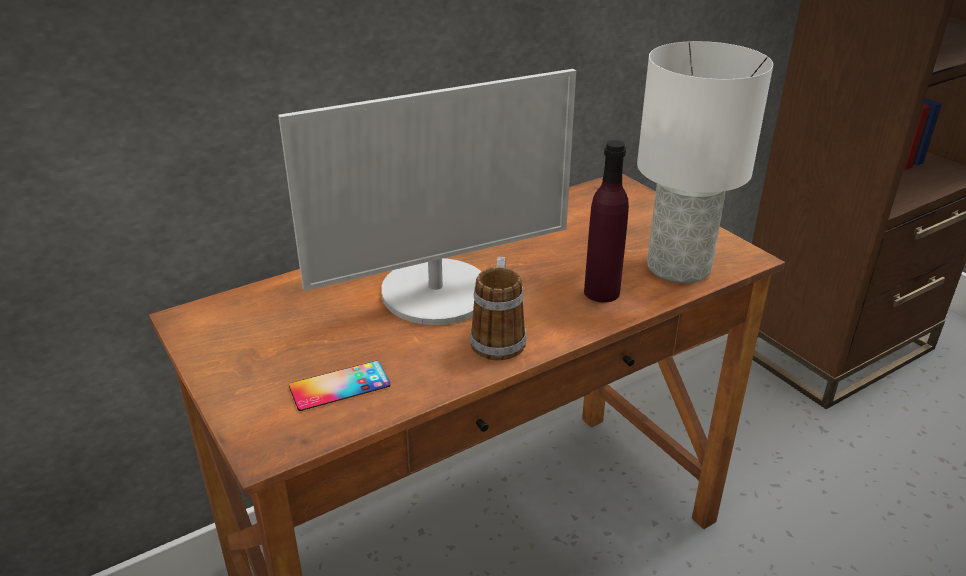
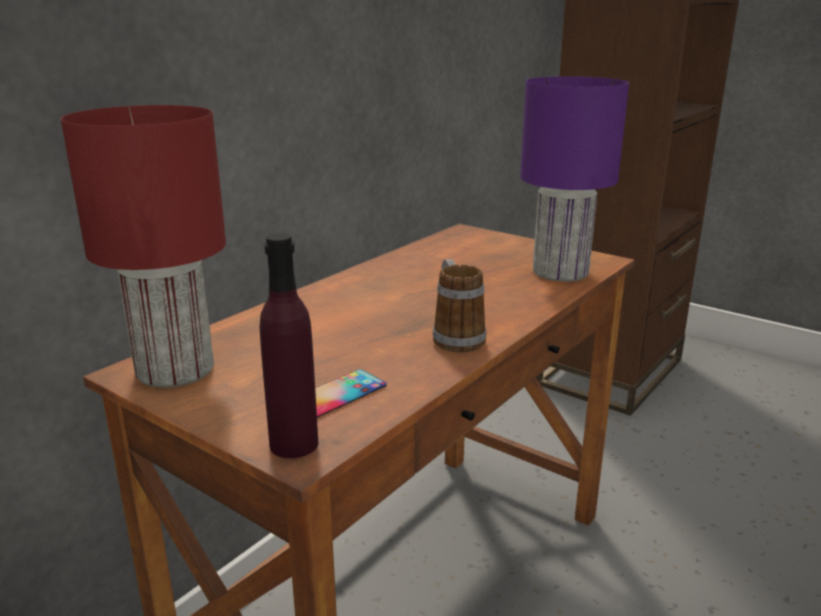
camera: 20 degrees left, 10 degrees down
(221, 323) = (173, 370): none -> red table lamp
(437, 293) = (373, 316): monitor -> none
(601, 292) = (514, 295): purple bottle -> purple bottle (294, 444)
(680, 268) = (562, 272): white table lamp -> purple table lamp

